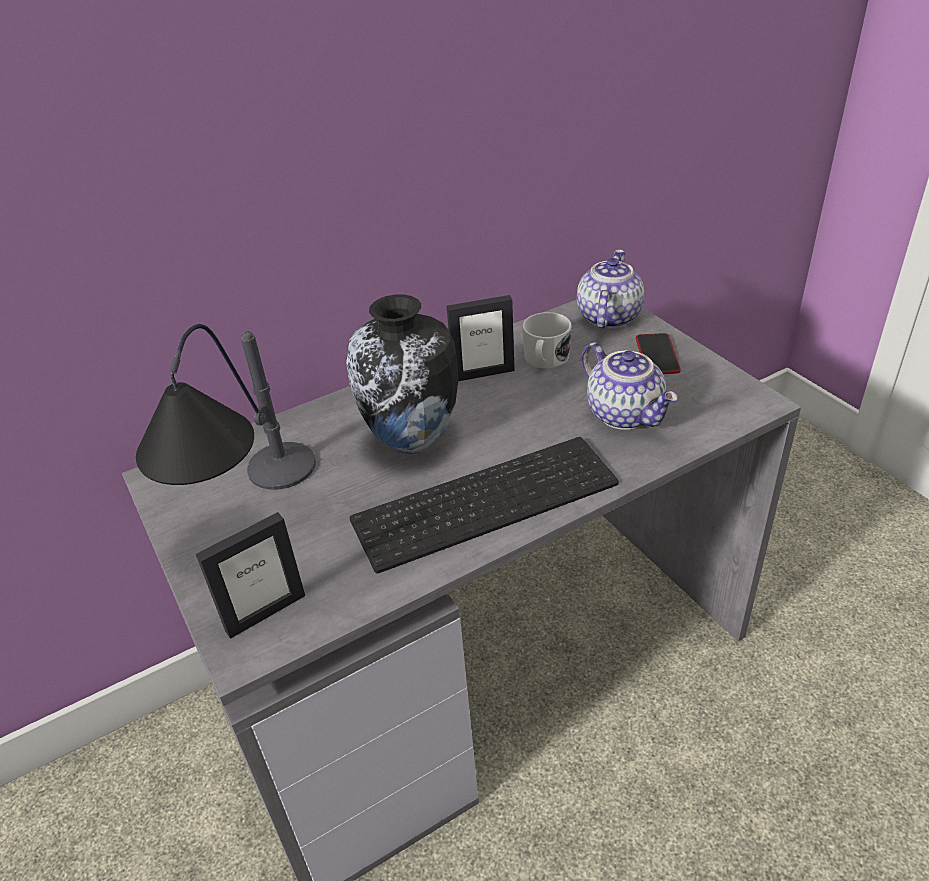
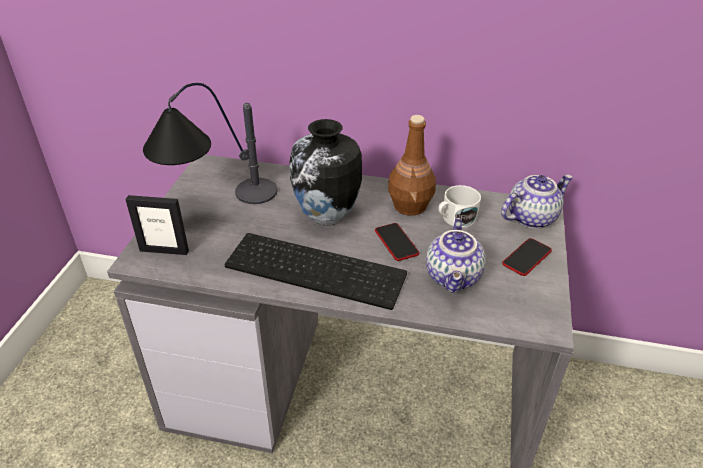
camera: 40 degrees right, 0 degrees up
(483, 373) = (410, 206): picture frame -> brown bottle
(524, 418) = (396, 242): none -> phone

